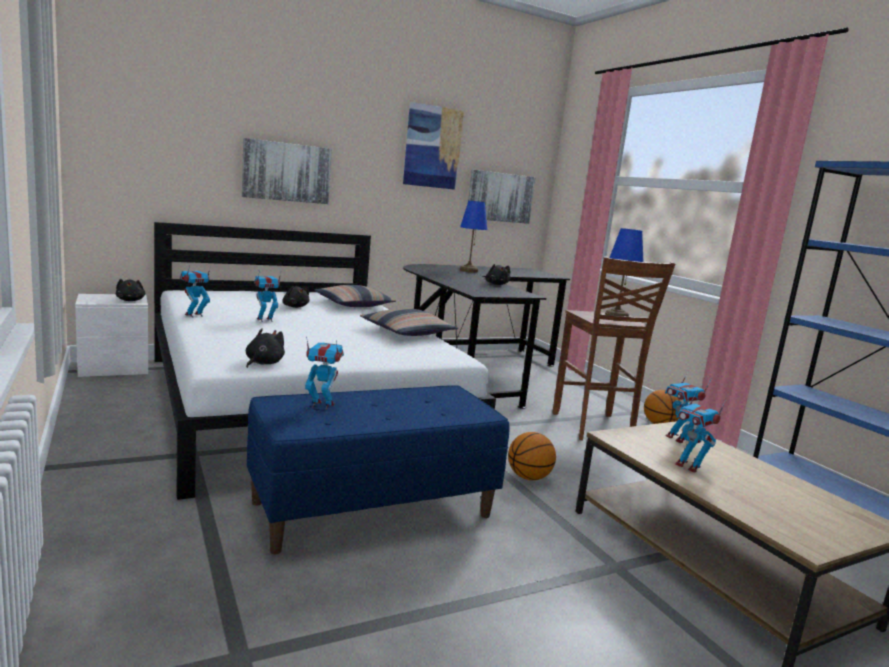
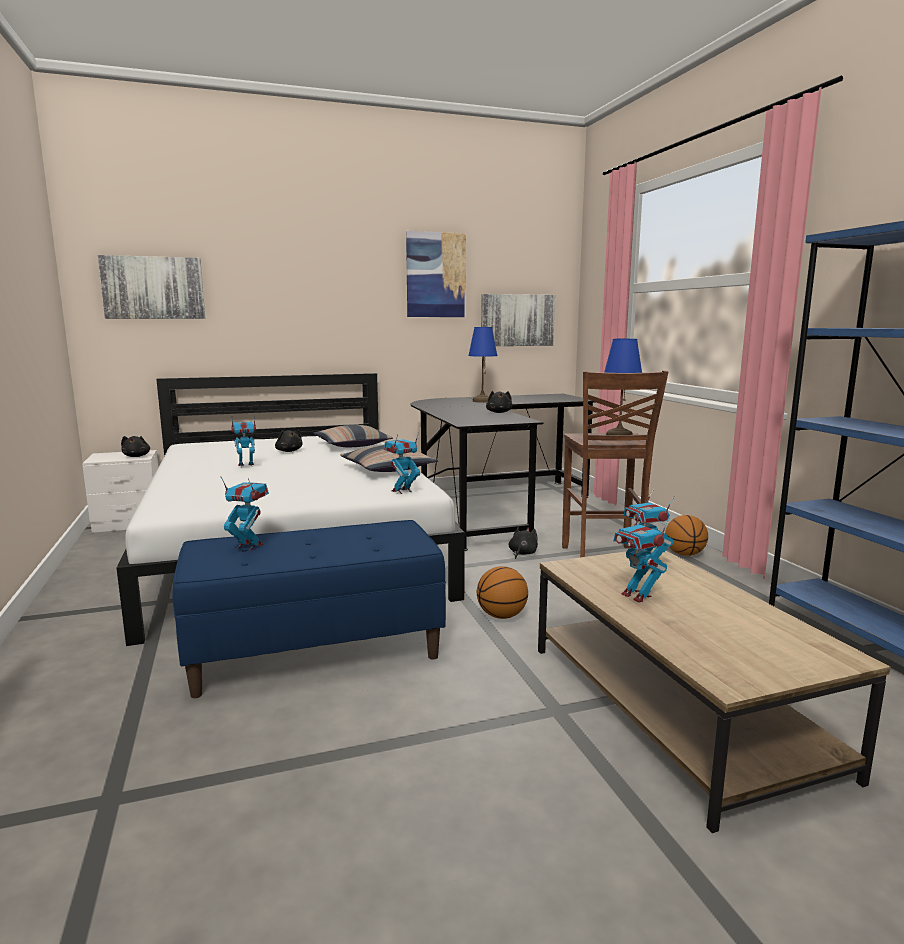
camera: 10 degrees right, 0 degrees up
(194, 315) = (179, 466): toy robot -> toy robot (402, 491)
(263, 363) = (209, 507): black plush toy -> black plush toy (522, 553)
(286, 172) = (283, 317): picture -> picture (153, 288)

